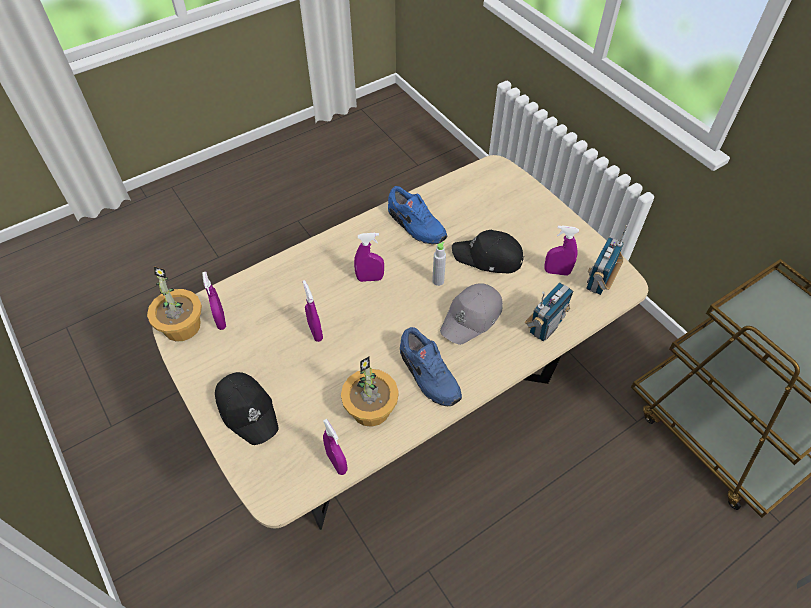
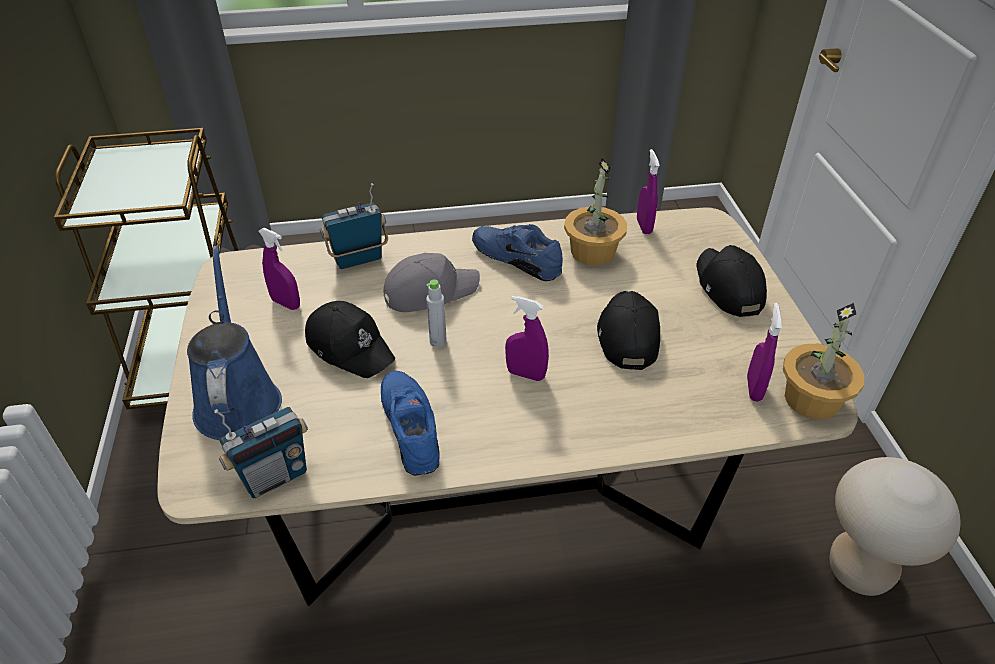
camera: 155 degrees left, 10 degrees down
(148, 454) = (859, 570): none -> beige stool
(315, 332) = (627, 335): purple spray bottle -> black cap
(428, 375) = (517, 258): blue shoe -> blue shoe turned 45 degrees counterclockwise
(520, 207) = (237, 399): none -> blue watering can
(599, 281) = (251, 279): radio -> radio (274, 476)

